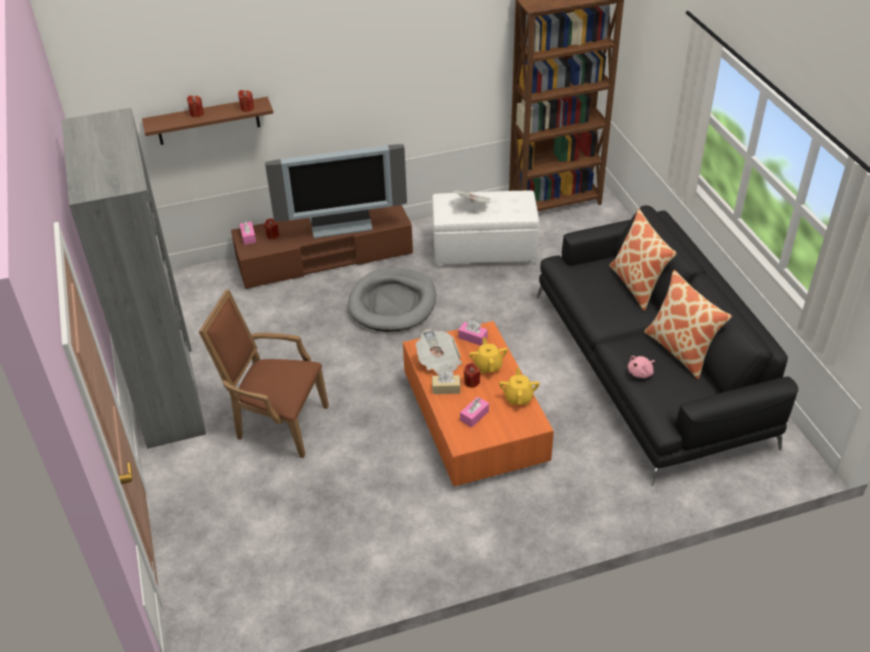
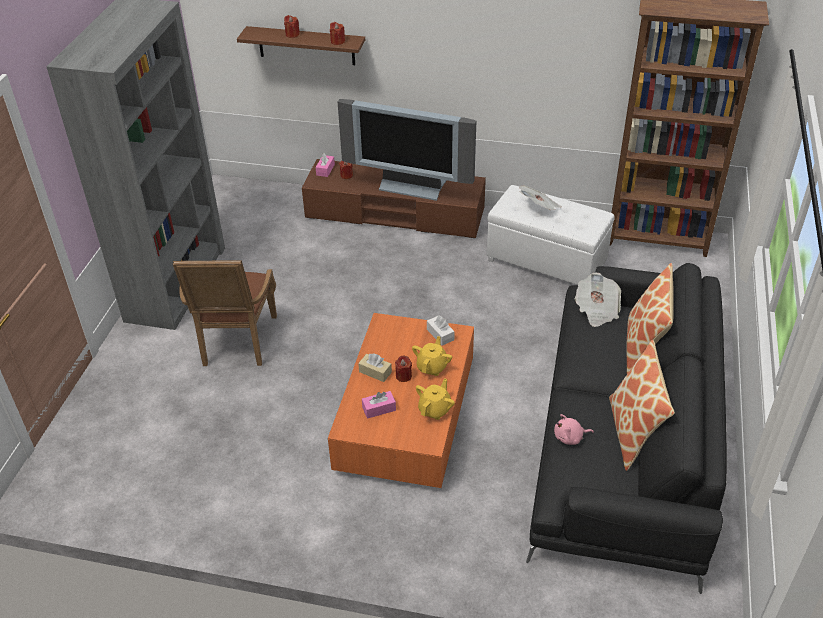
camera: 30 degrees right, 0 degrees up
(276, 423) = (236, 344): brown armchair -> brown armchair turned 135 degrees counterclockwise
(393, 303) = (420, 278): grey dog bed -> none
(439, 363) = (389, 345): newspaper -> newspaper (596, 310)
(472, 338) = (440, 334): pink tissue box -> white tissue box

